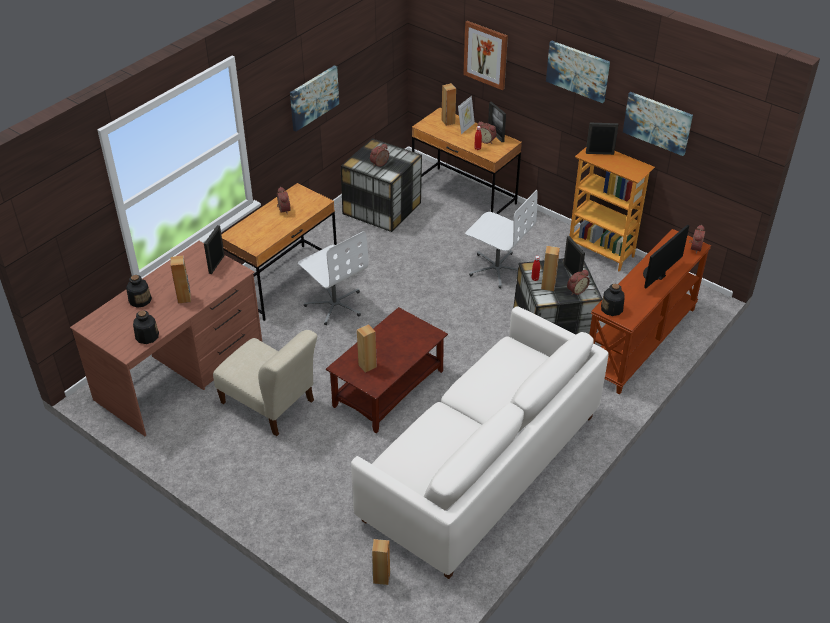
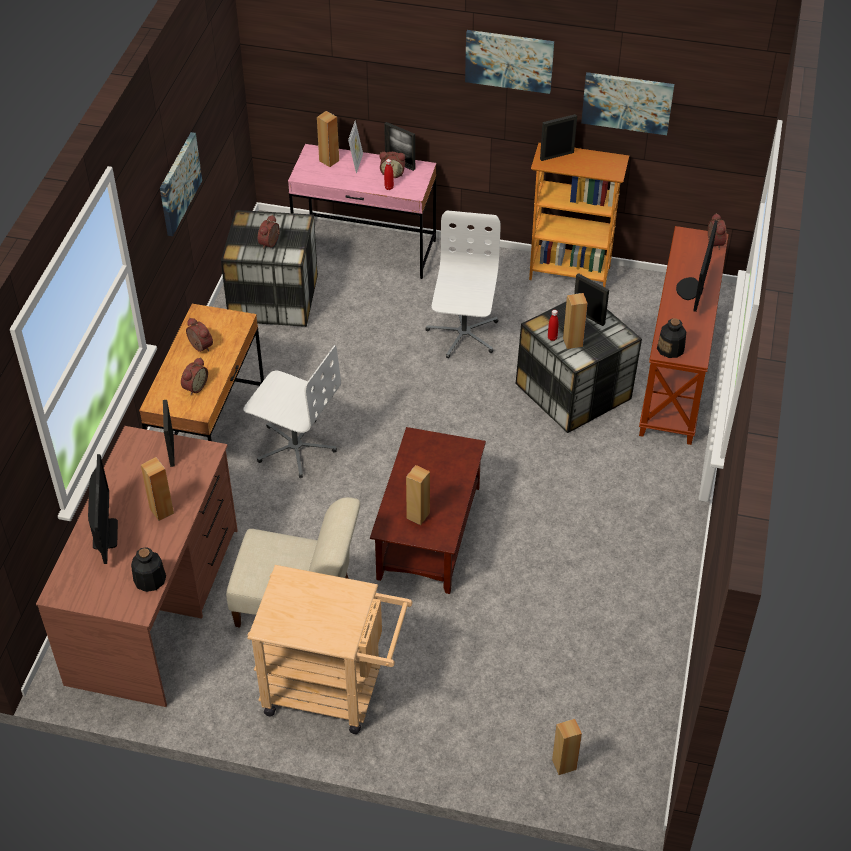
camera: 25 degrees left, 5 degrees up
(140, 300) = (105, 534): bottle -> monitor
(256, 467) = (334, 691): none -> beige cart
(464, 196) = (365, 250): brown desk -> pink desk
(482, 466) = (594, 588): white sofa -> none
(486, 55) = (369, 64): picture -> none
(497, 269) = (463, 334): white office chair -> white office chair turned 90 degrees counterclockwise
(576, 290) = (606, 337): alarm clock -> alarm clock (194, 387)

